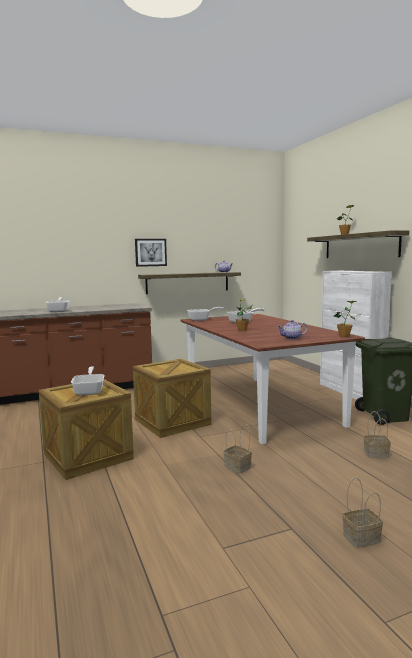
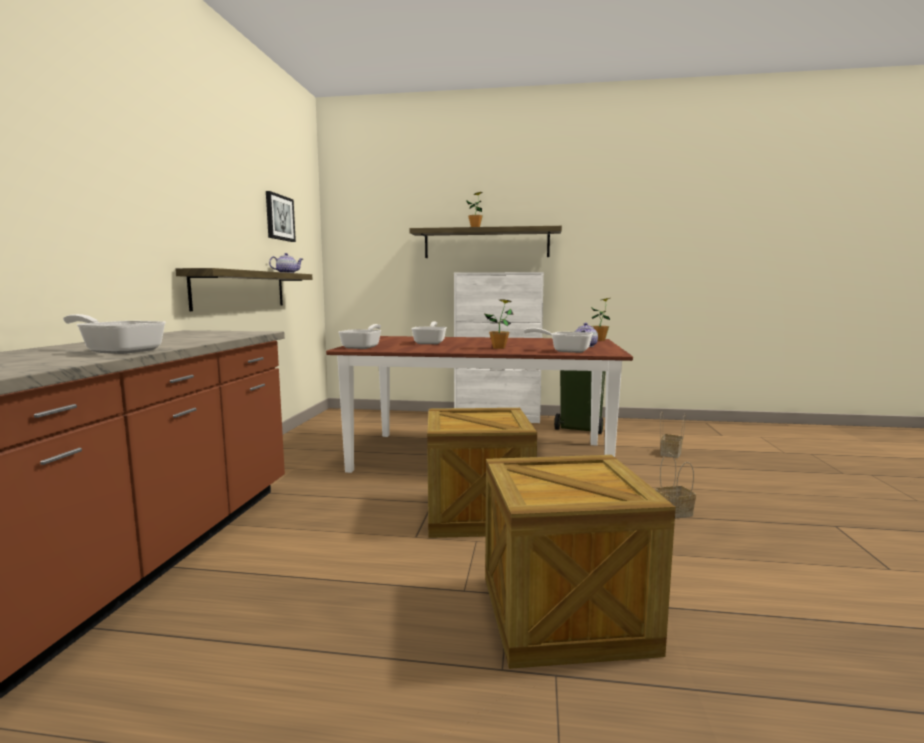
camera: 60 degrees left, 0 degrees up
(90, 391) = (567, 476): frying pan -> frying pan (565, 351)
(150, 252) = (191, 222): picture -> picture (279, 217)
(361, 539) = (850, 505): basket -> none

